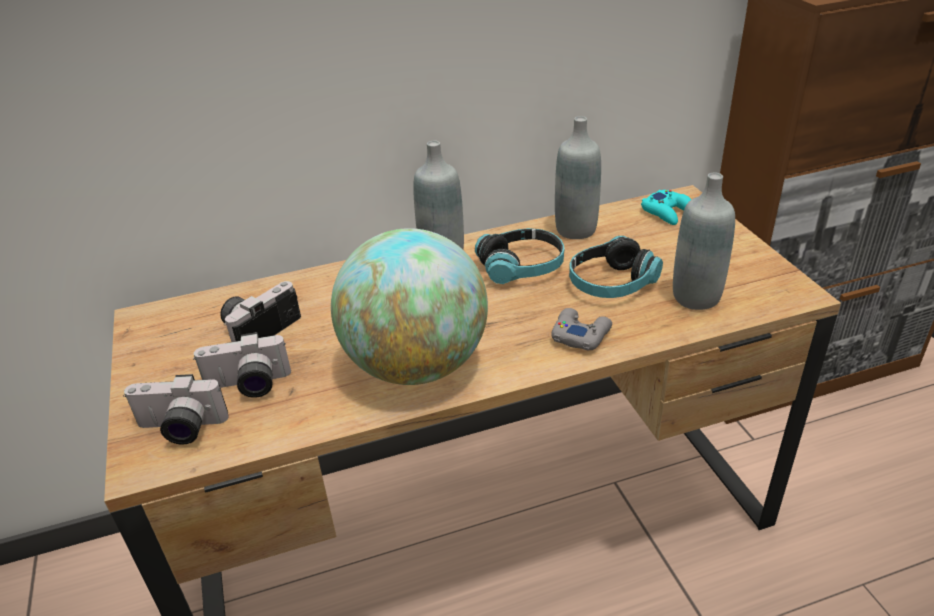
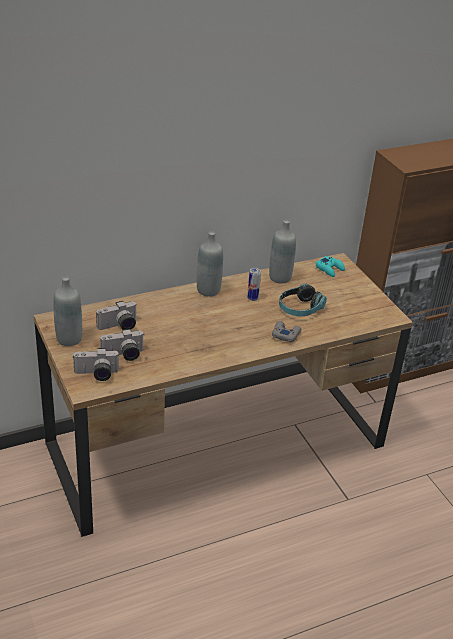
camera: 10 degrees left, 0 degrees up
(259, 328) = (119, 327): camera -> camera turned 150 degrees counterclockwise
(416, 365) = (206, 347): globe -> none
(521, 267) = (252, 298): headphones -> can
(696, 297) = (342, 317): grey bottle -> grey bottle (69, 339)

